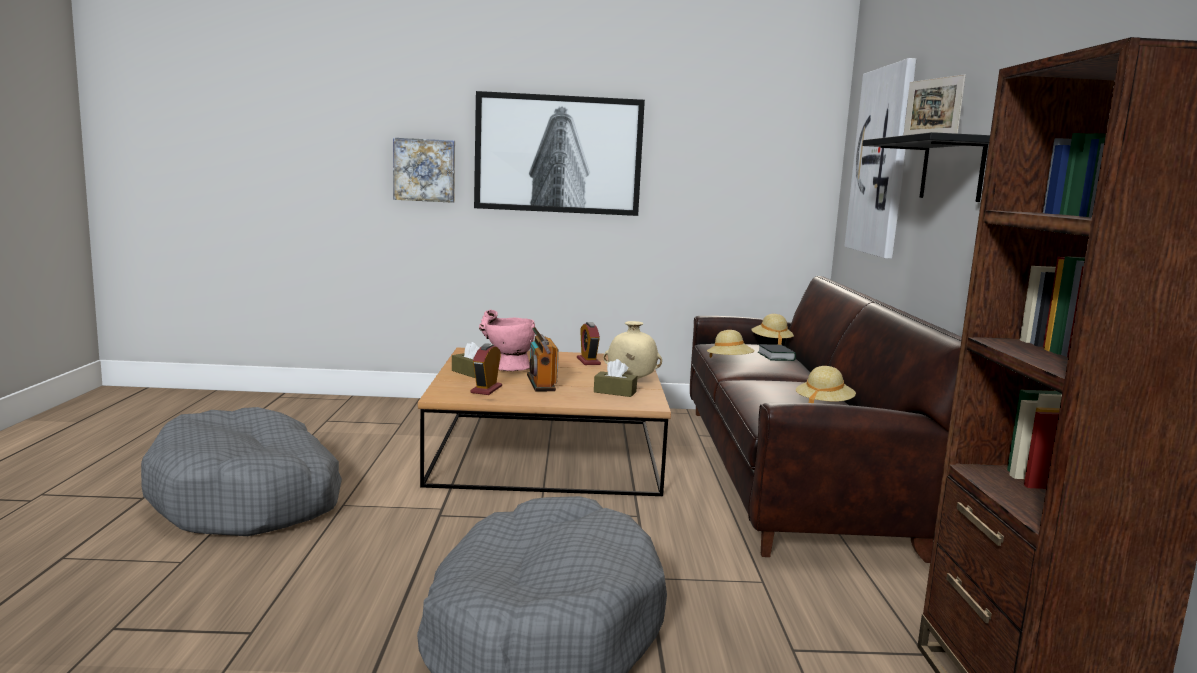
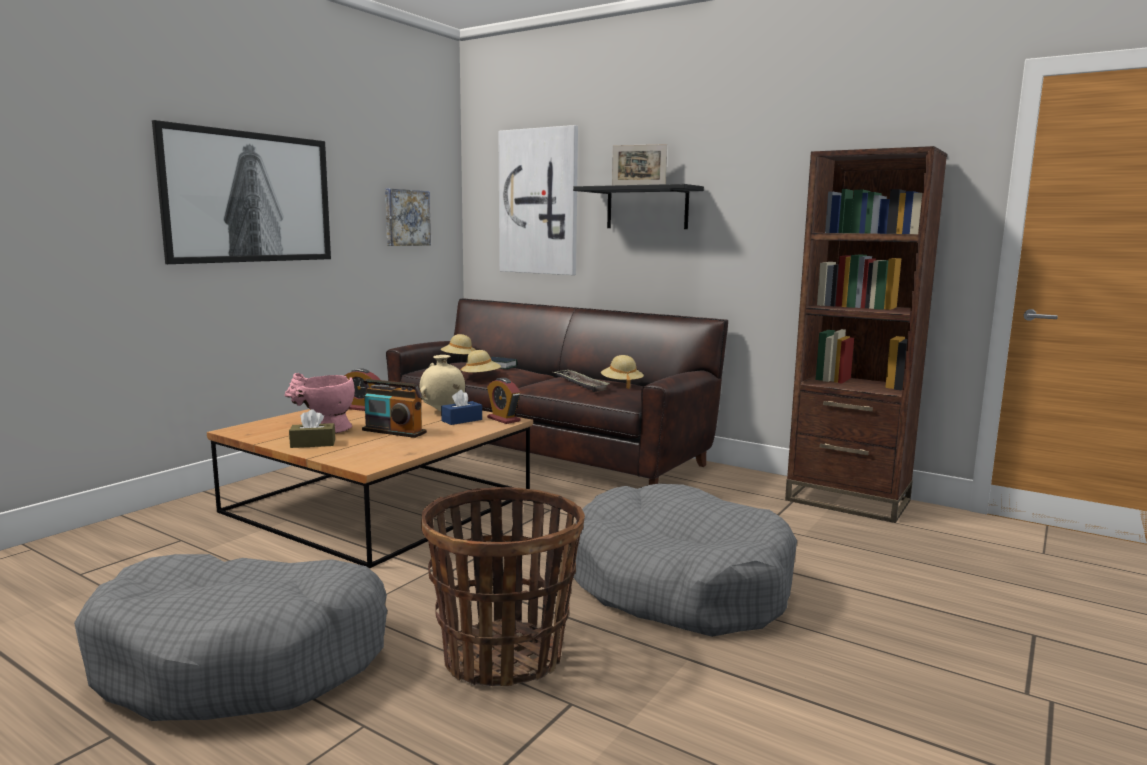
camera: 55 degrees left, 0 degrees up
(312, 581) = (503, 656): none -> basket
(424, 170) = (95, 219): picture -> picture (406, 218)
(486, 389) = (378, 449): alarm clock -> alarm clock (503, 419)
(615, 392) = (462, 420): brown tissue box -> blue tissue box
(778, 391) = (580, 384): none -> tray

